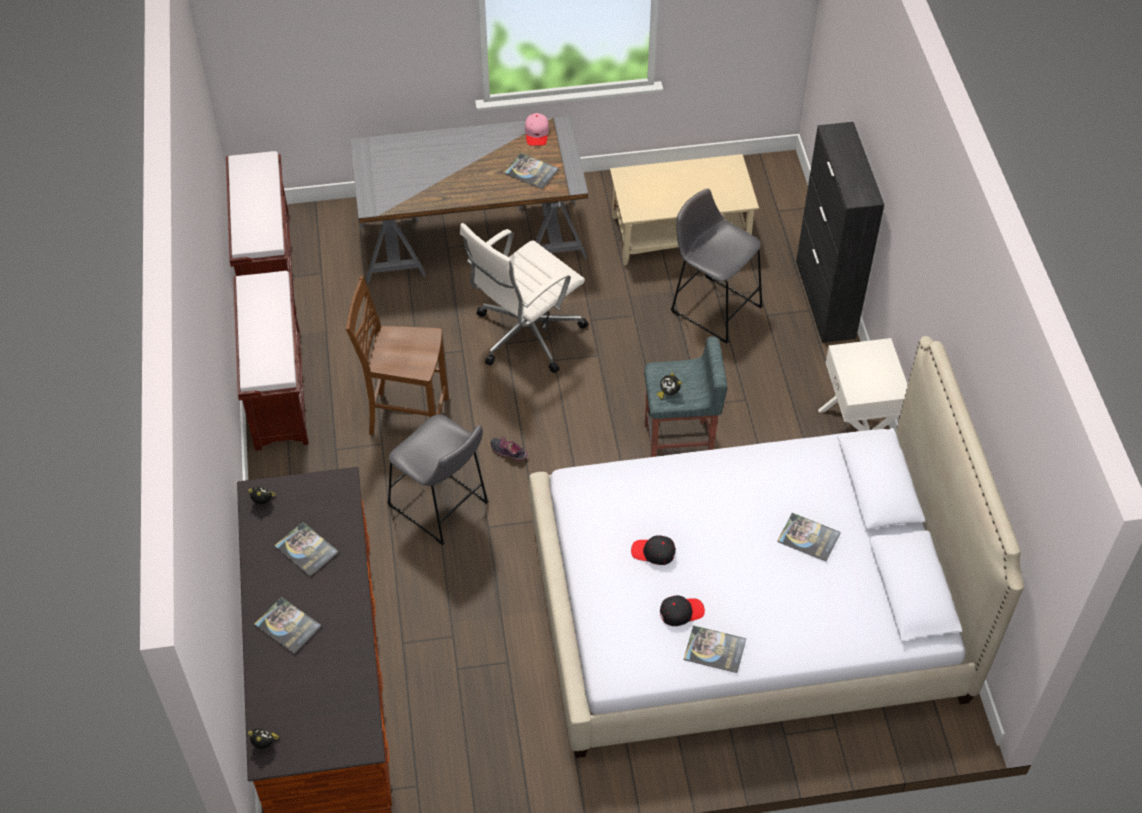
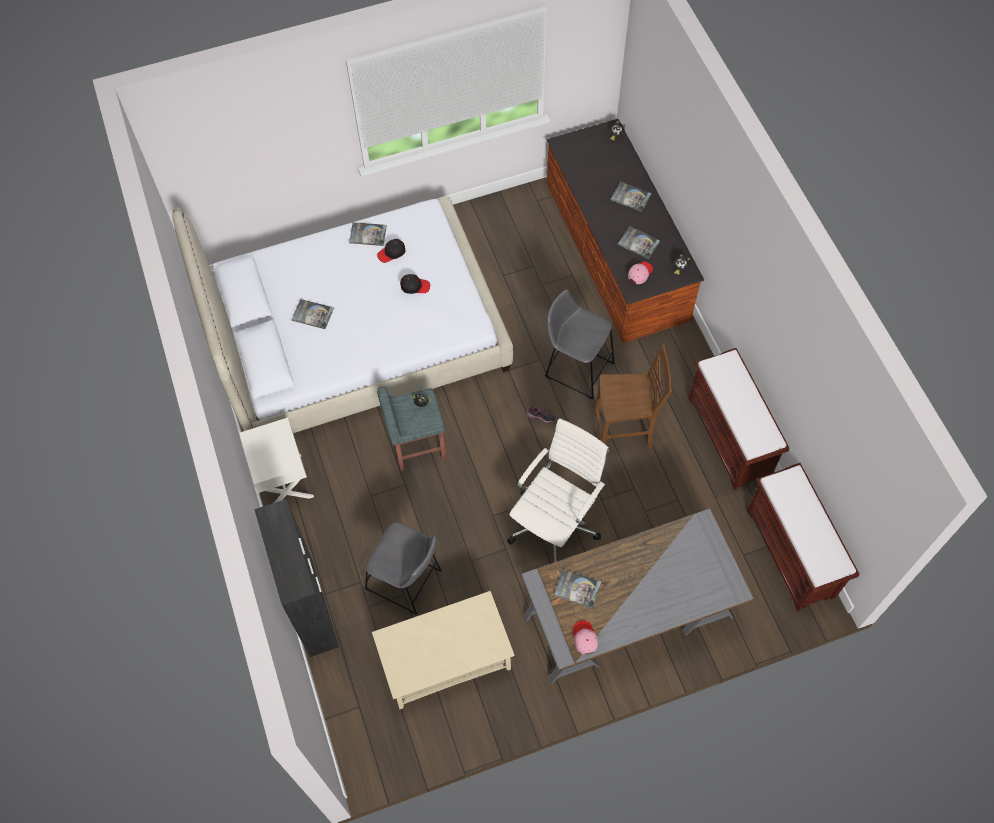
camera: 170 degrees right, 10 degrees up
(323, 504) = (640, 273): none -> pink cap

